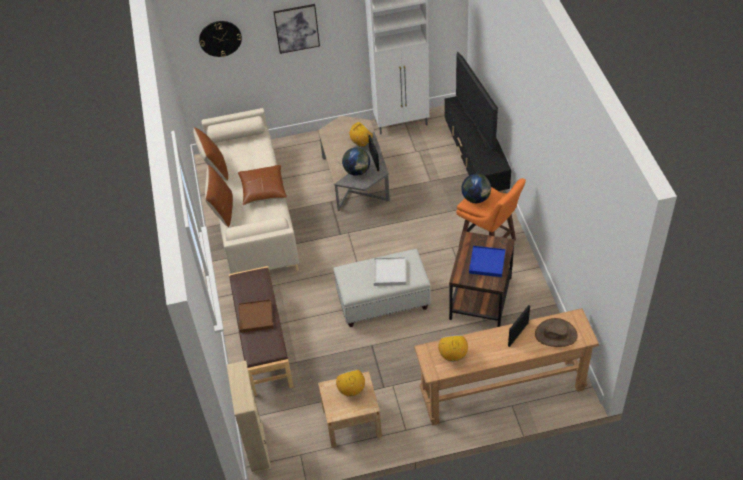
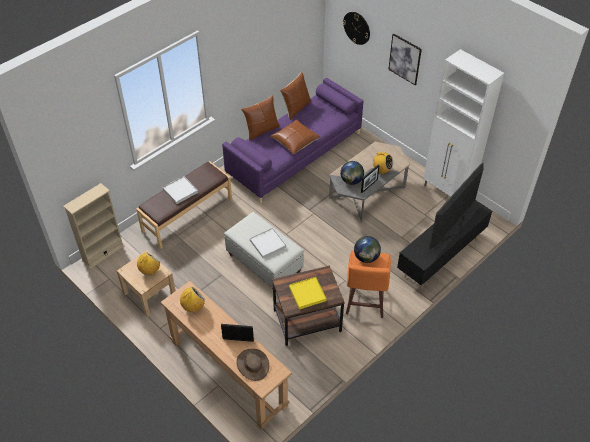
camera: 55 degrees right, 0 degrees up
(252, 211) = (294, 154): beige sofa -> purple sofa
(256, 317) = (180, 191): brown tray -> white tray
(487, 262) = (307, 294): blue tray -> yellow tray

